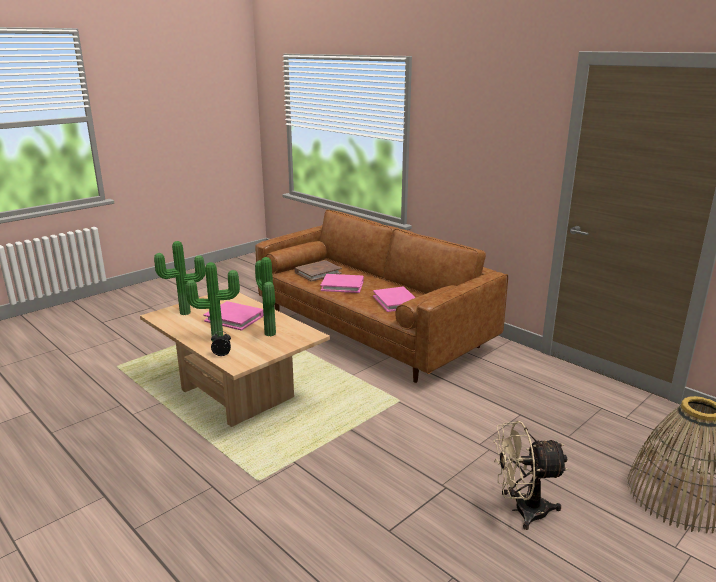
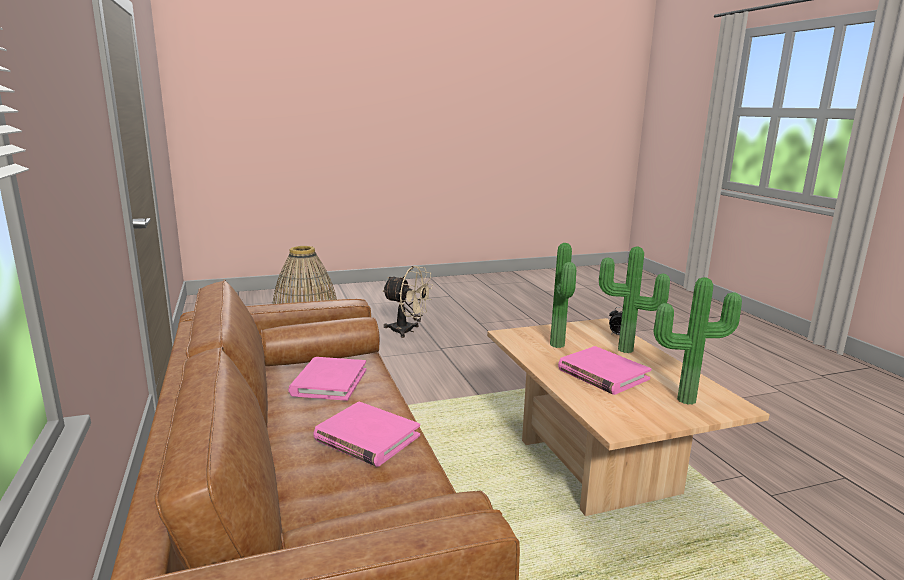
camera: 155 degrees left, 5 degrees down
(318, 273) = (372, 499): brown book -> none

